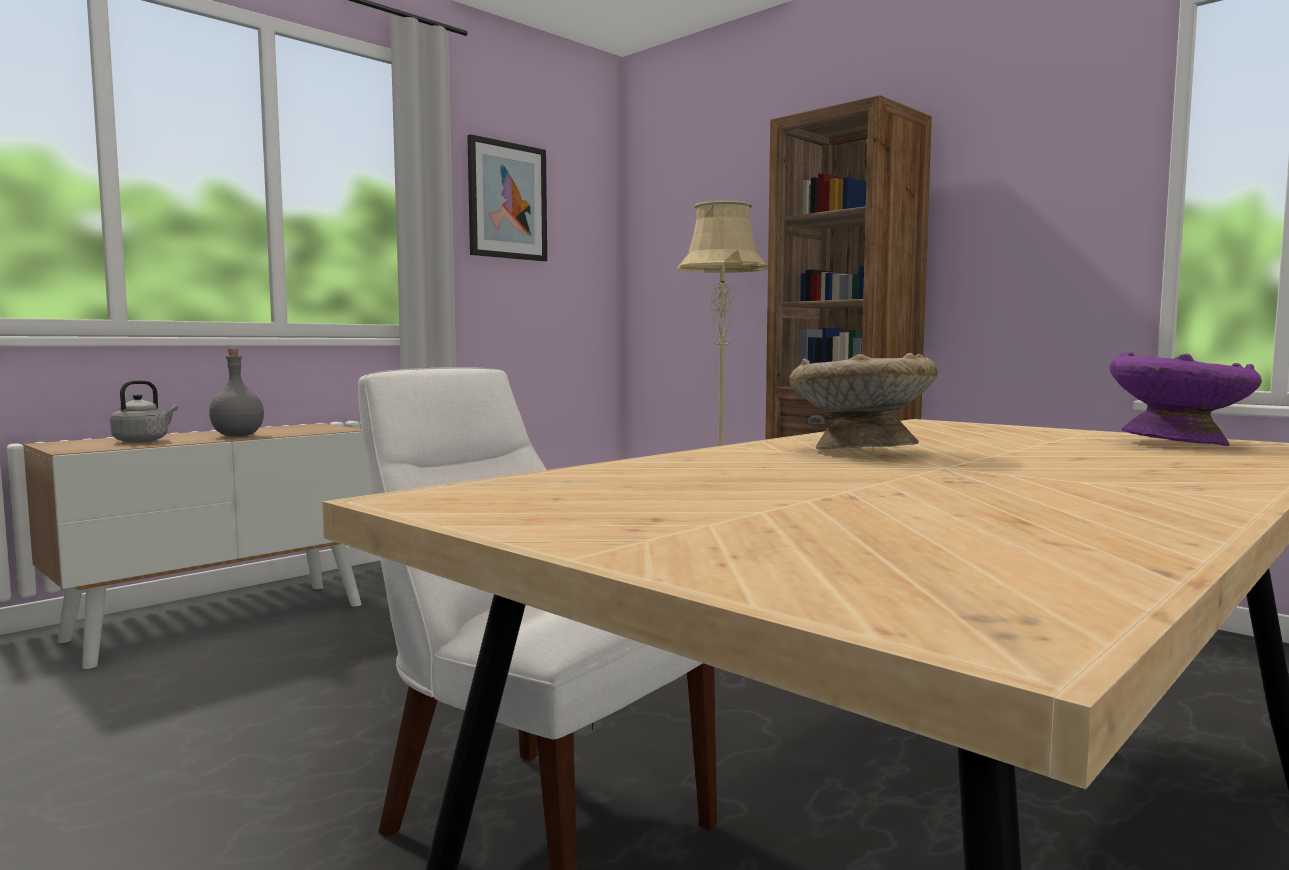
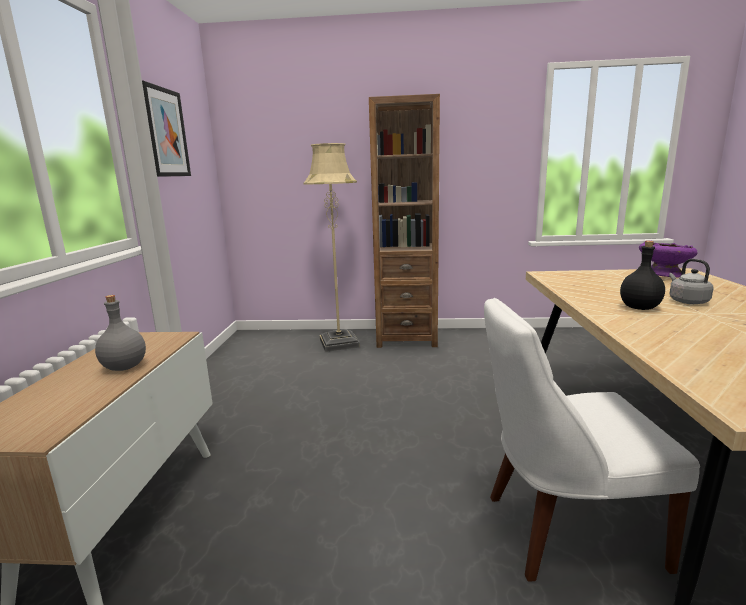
camera: 40 degrees left, 10 degrees up
(143, 441) = (59, 400): grey kettle -> grey kettle (686, 301)
(858, 451) = (640, 308): beige bowl -> black bottle

